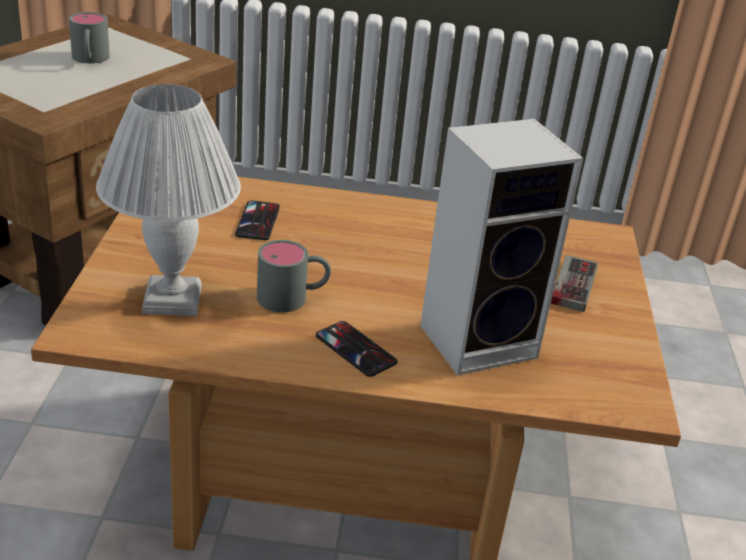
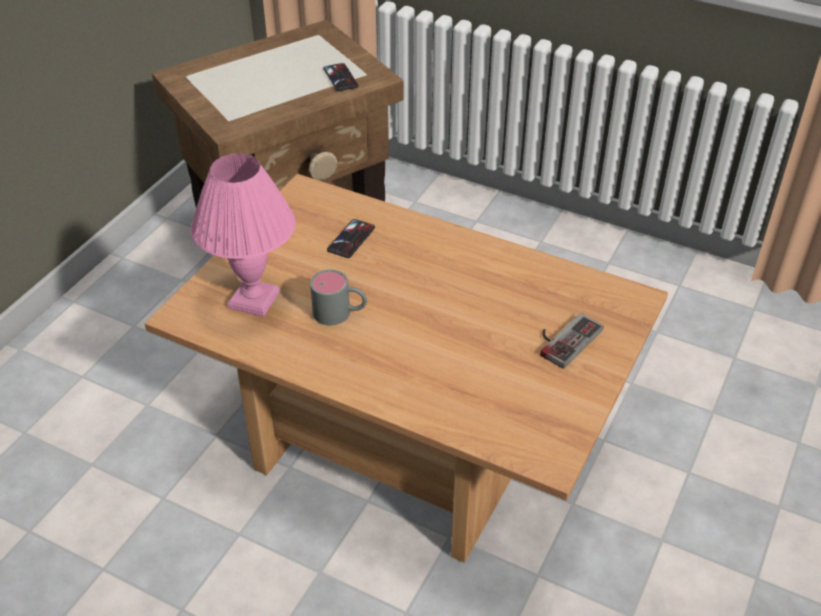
camera: 25 degrees right, 10 degrees up
(90, 60) = (286, 70): grey mug -> none
(173, 300) = (254, 300): white table lamp -> pink table lamp
(356, 349) = (361, 367): phone -> phone (340, 77)
(481, 339) = (461, 377): speaker -> none

